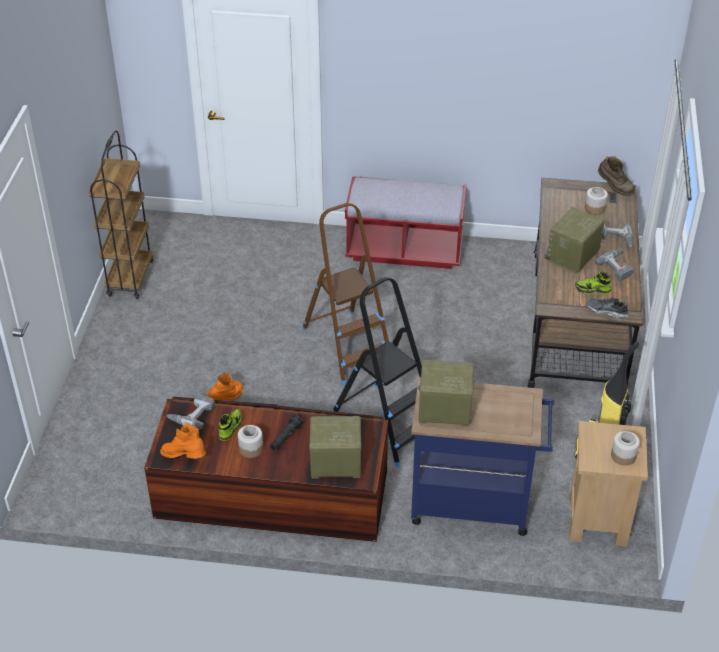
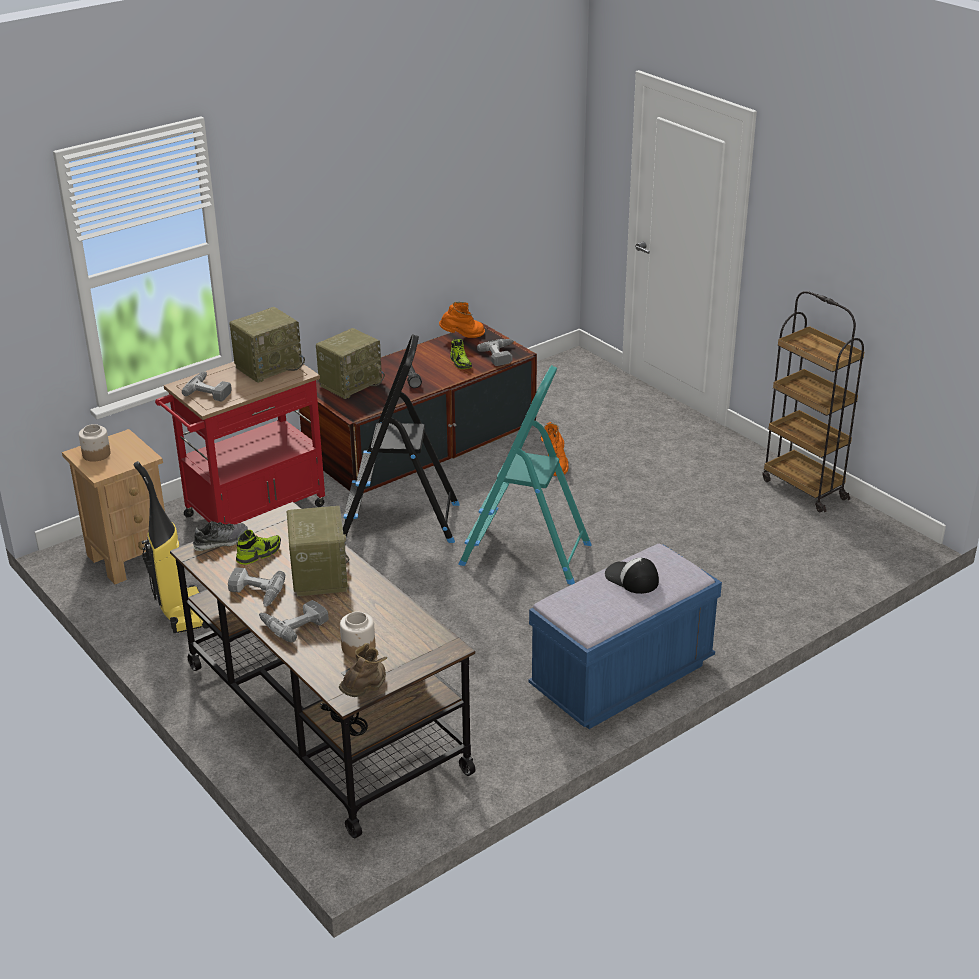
camera: 135 degrees right, 10 degrees down
(250, 448) = (426, 361): jar -> none
(348, 347) = (524, 554): brown step ladder -> turquoise step ladder
(395, 196) = (631, 578): none -> cap
(404, 250) = (622, 678): red bench -> blue bench
(474, 505) = (251, 512): blue cart -> red cart
(511, 412) = (211, 390): none -> power drill
(614, 188) = (366, 692): brown boot -> brown boot turned 120 degrees clockwise

